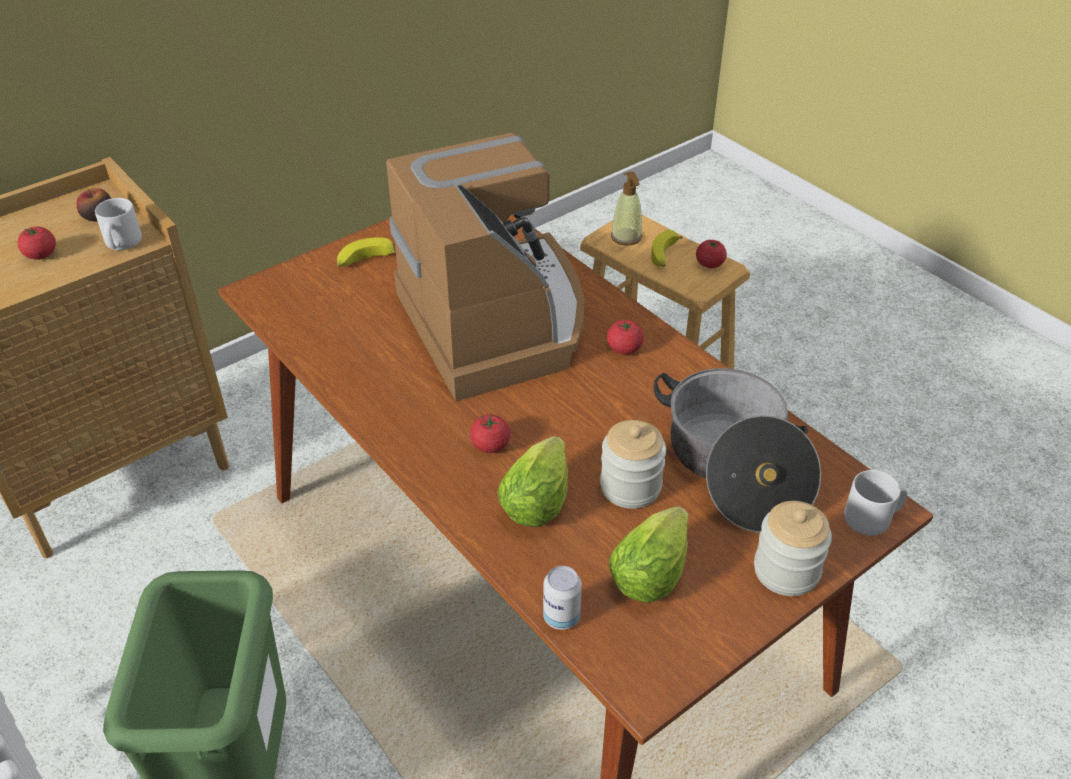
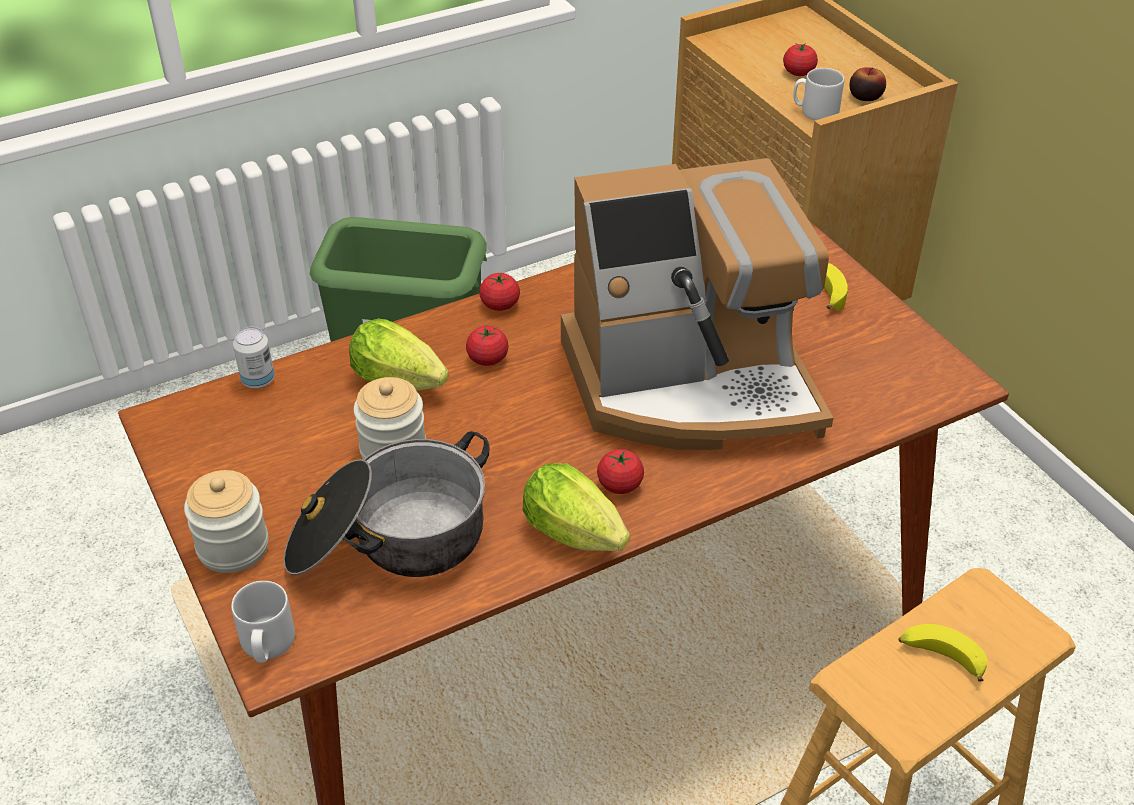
camera: 100 degrees right, 0 degrees up
(626, 237) = (988, 617): soap dispenser -> none
(653, 570) = (281, 448): lettuce -> lettuce (578, 537)
(709, 264) = (916, 711): tomato -> tomato (500, 305)

